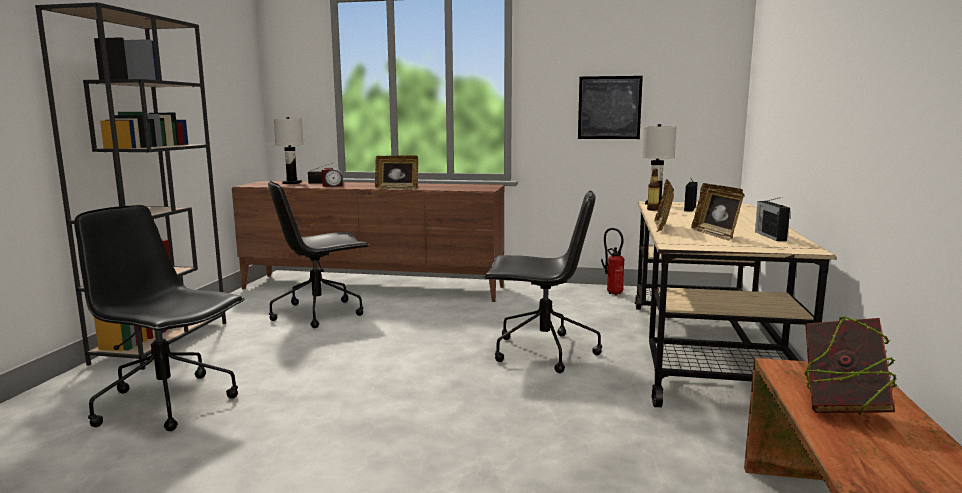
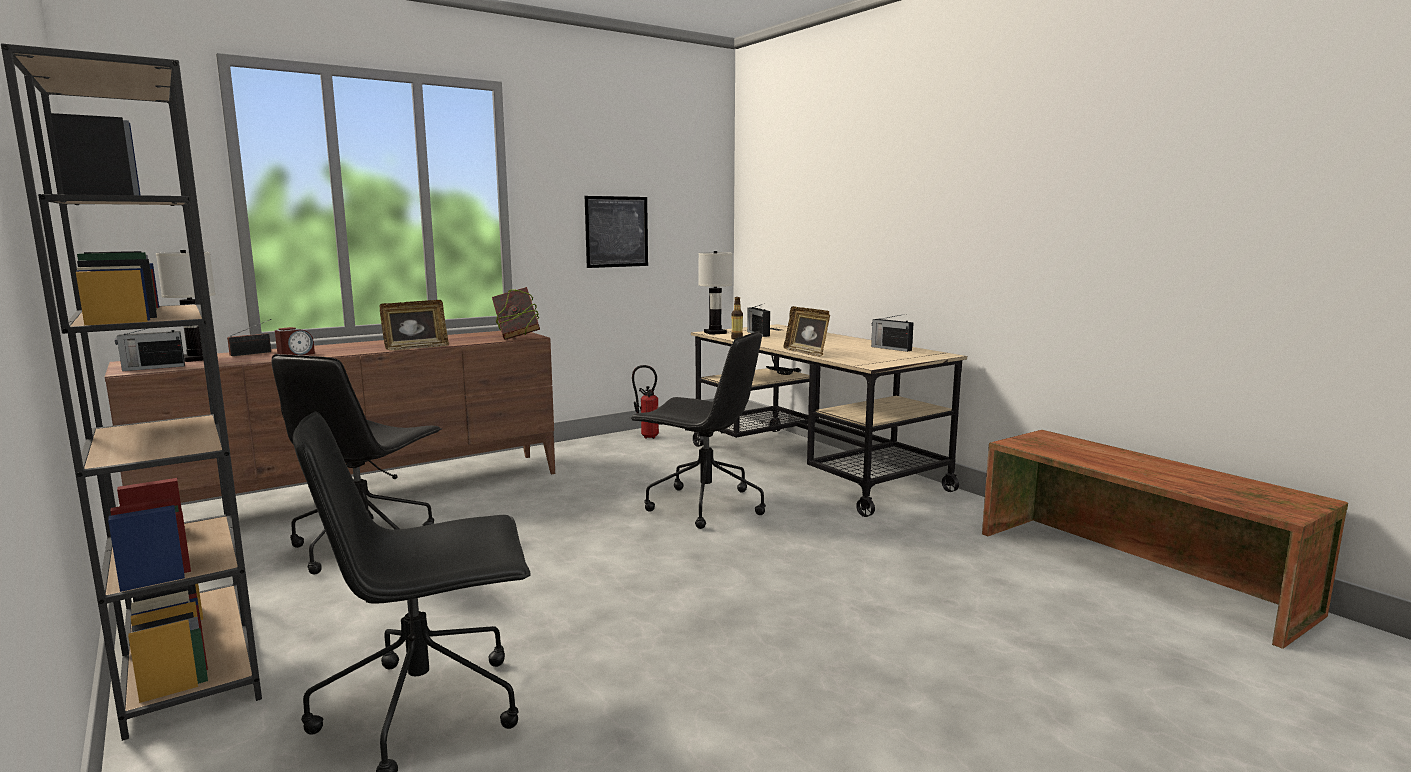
camera: 45 degrees left, 0 degrees up
(261, 185) = (152, 368): none -> radio
(539, 352) = (700, 505): black office chair -> black office chair turned 60 degrees clockwise
(715, 235) = (860, 353): picture frame -> none
(842, 407) = (1089, 456): book -> book (517, 337)

